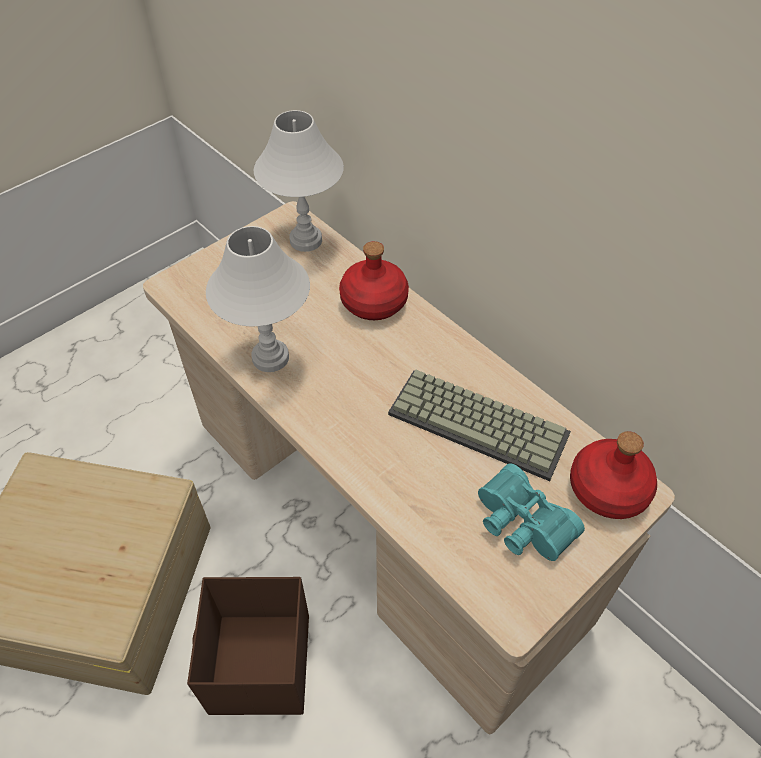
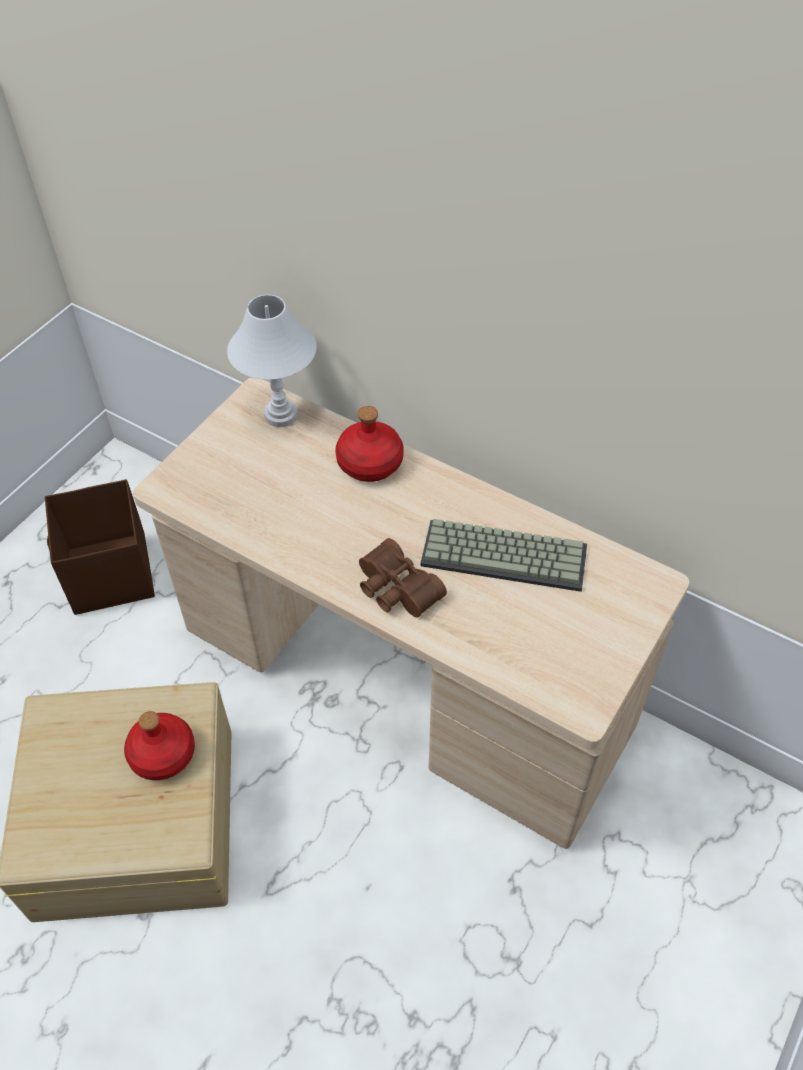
camera: 15 degrees left, 0 degrees up
(259, 666) = (328, 849): brown storage box -> brown storage box (110, 575)
(271, 357) = (291, 537): white table lamp -> none
(354, 433) = (395, 590): none -> brown binoculars
(520, 524) = (567, 634): turquoise binoculars -> none
(607, 490) = (632, 587): red bottle -> red bottle (162, 755)

